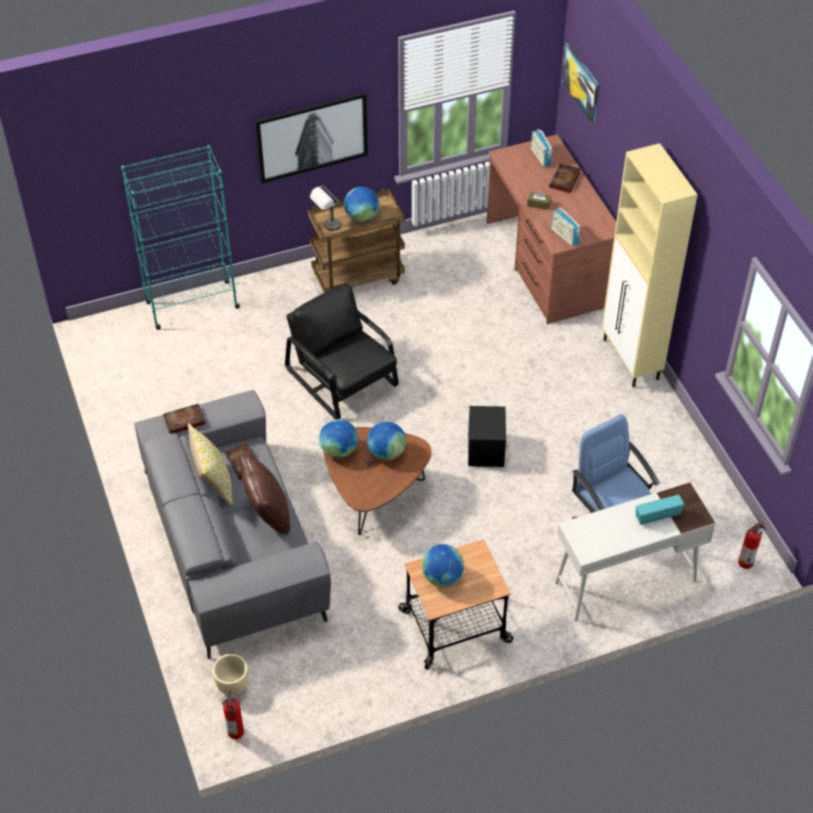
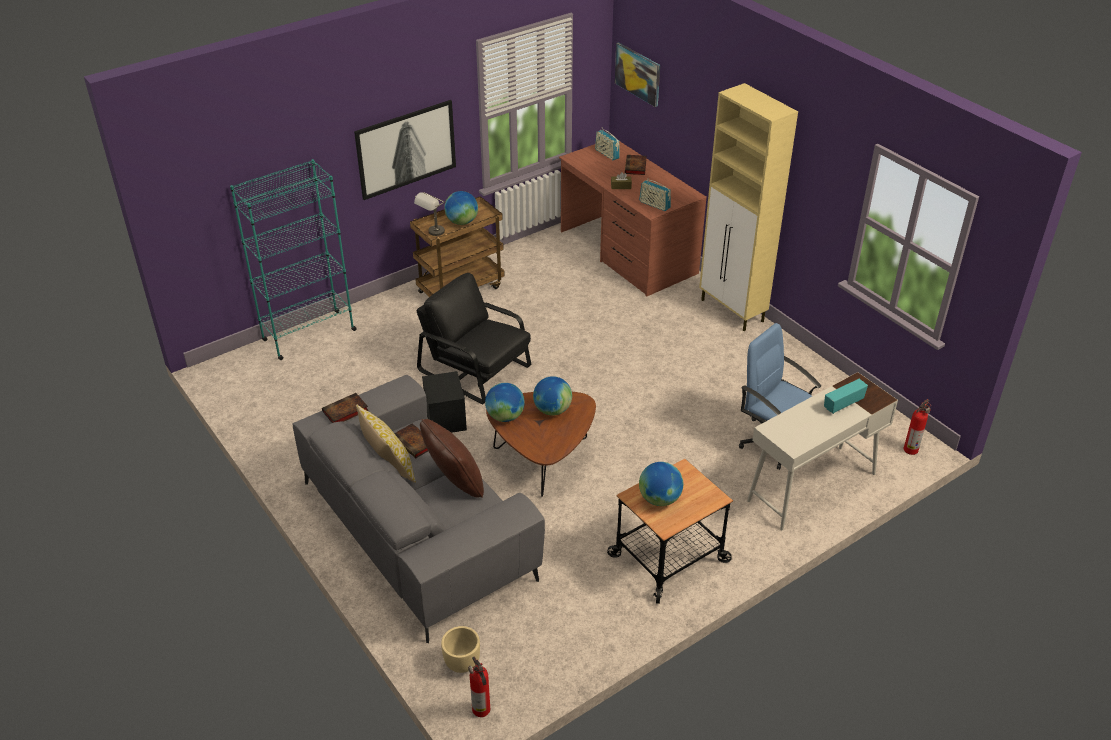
camera: 15 degrees left, 10 degrees down
(486, 450) = (634, 403): black storage box -> black storage box (446, 419)

